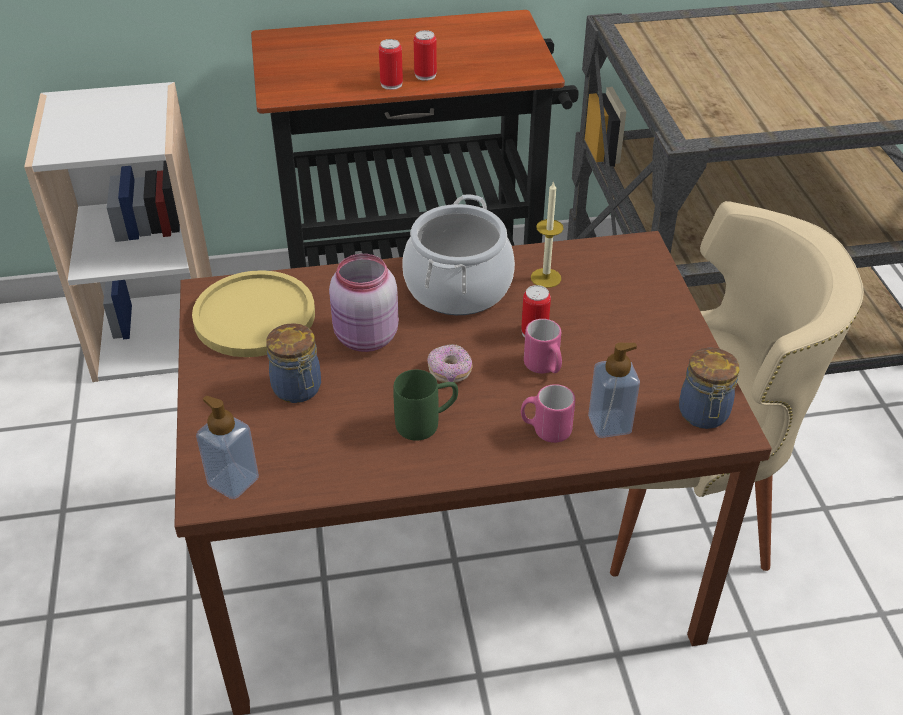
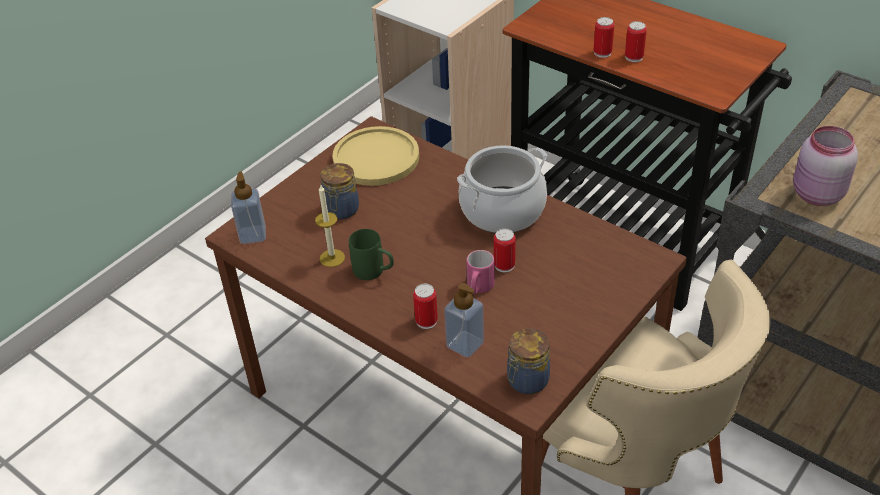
camera: 50 degrees right, 0 degrees up
(365, 338) = (411, 206): pink jar -> pink jar (816, 195)
(450, 372) = (426, 254): donut -> none
(545, 430) = (426, 321): pink mug -> can
(546, 278) = (562, 238): candle -> candle (332, 258)

